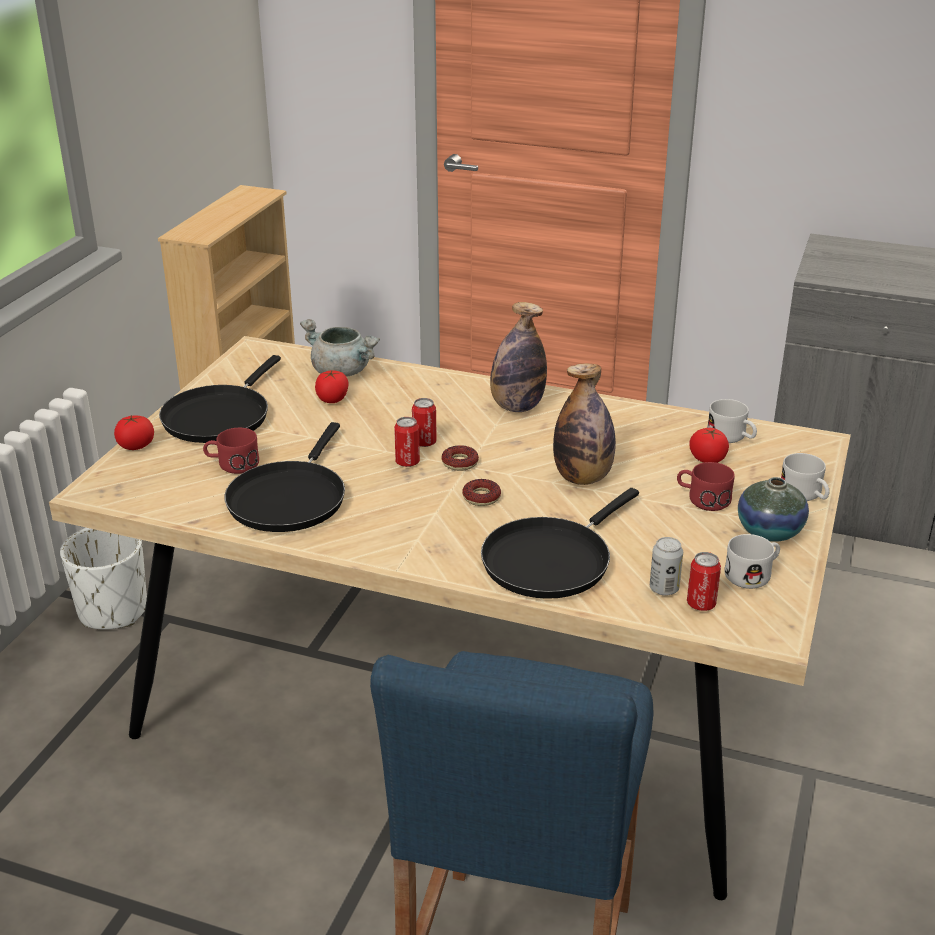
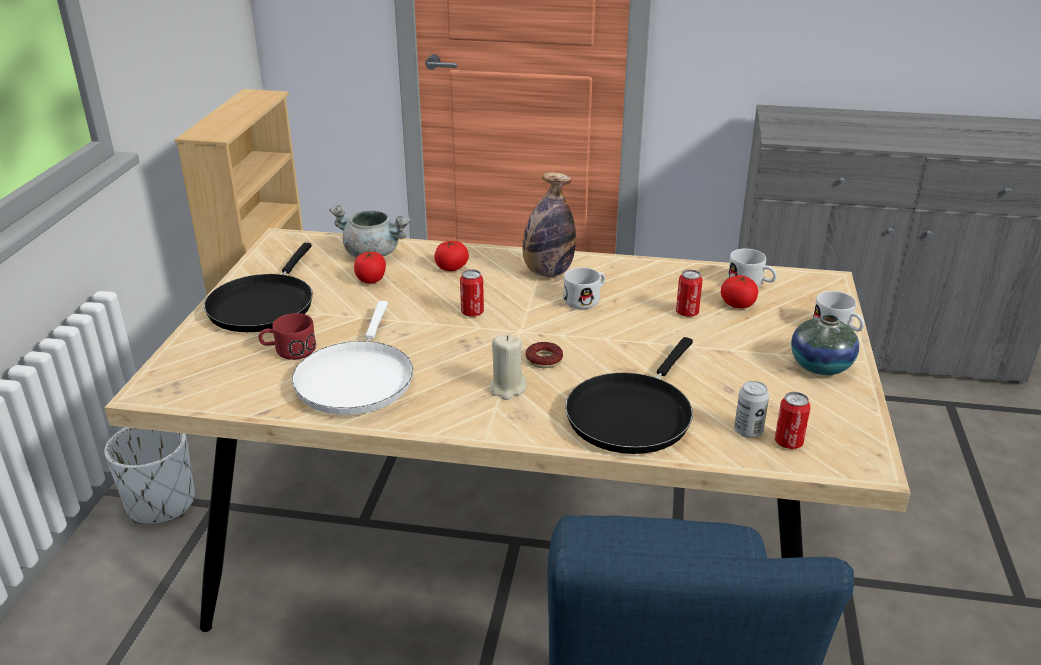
camera: 10 degrees left, 0 degrees up
(136, 446) = (185, 341): tomato -> tomato (451, 267)
(289, 498) = (356, 379): black frying pan -> white frying pan
(407, 462) = (462, 333): can -> can (687, 313)
(435, 522) = (507, 388): none -> beige candle
(460, 462) = (512, 328): donut -> none
(582, 478) = (632, 332): bottle -> none
(702, 499) = (748, 341): red mug -> none
(753, 574) = (823, 408): white mug -> white mug (586, 299)

